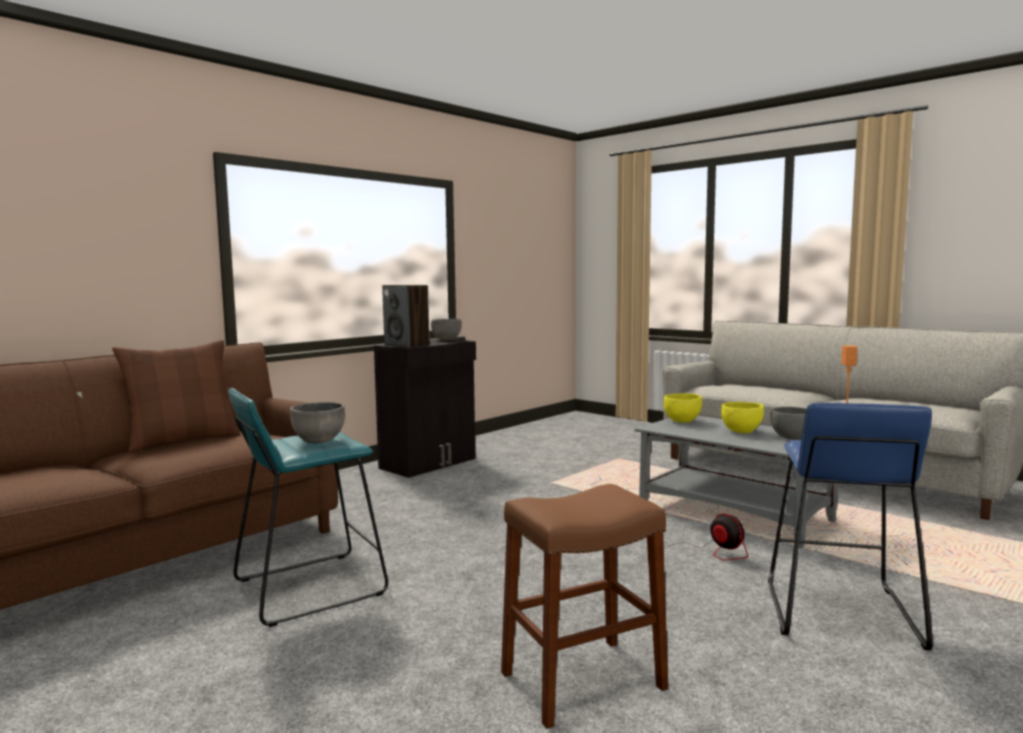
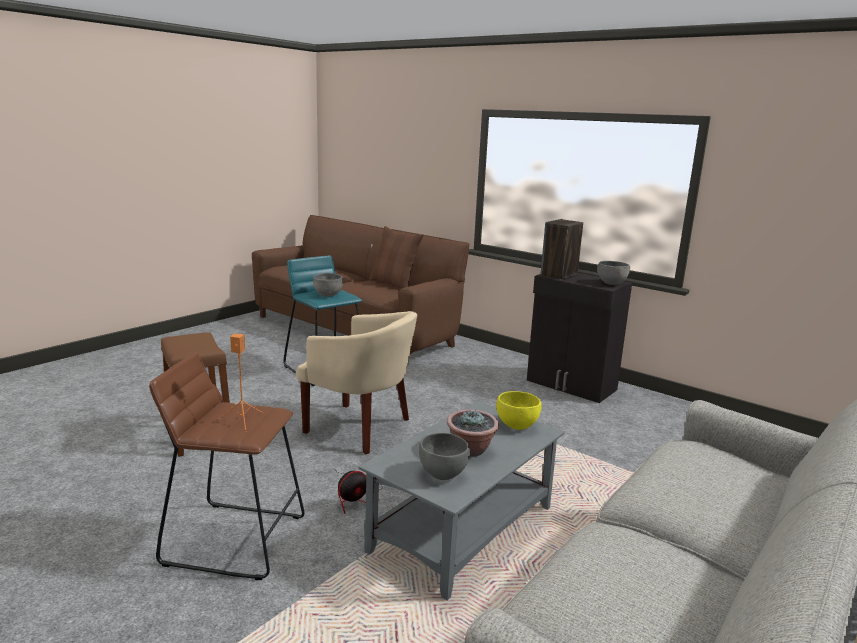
camera: 85 degrees right, 10 degrees up
(541, 556) = (360, 428): none -> beige armchair
(741, 431) = (471, 450): yellow bowl -> potted plant
(838, 611) = (235, 539): blue stool -> brown stool

